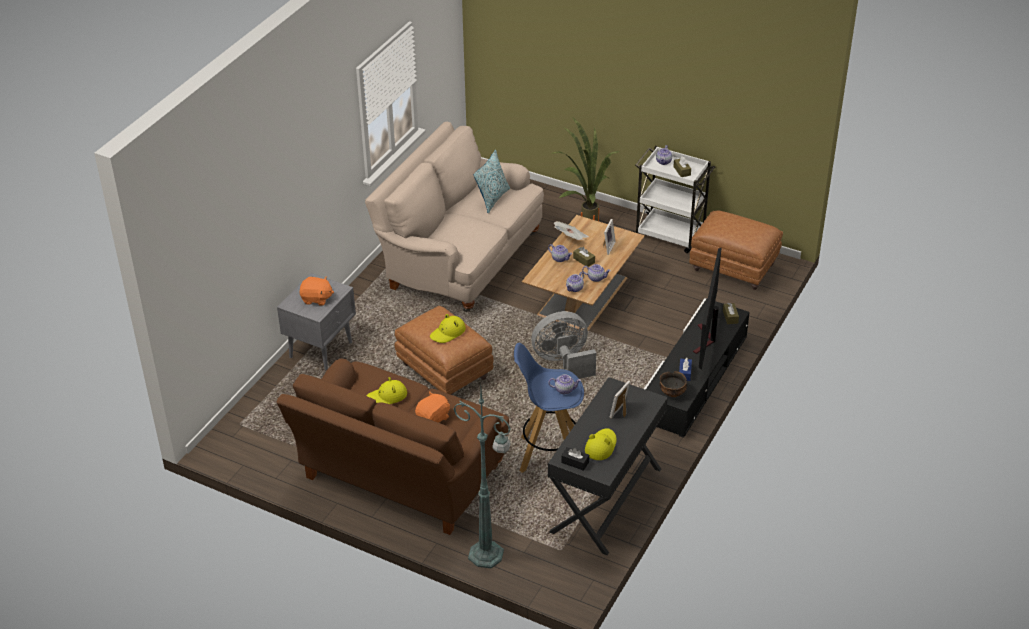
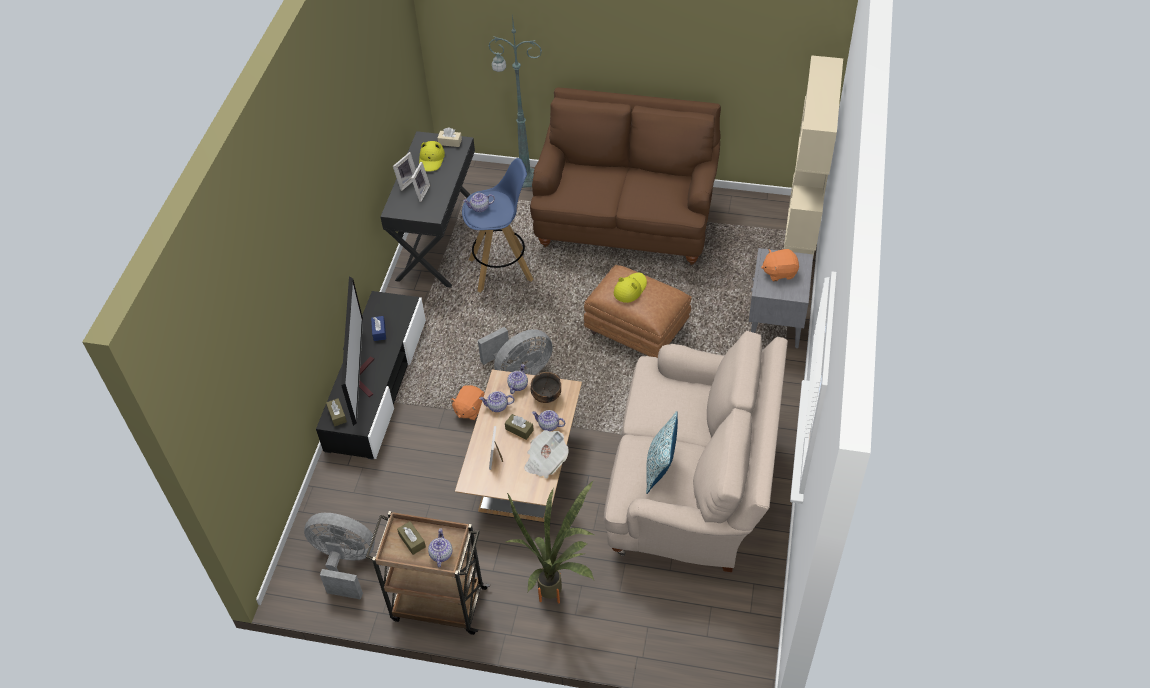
camera: 165 degrees right, 10 degrees up
(247, 412) = (799, 245): none -> beige bookcase
(387, 396) = (646, 189): yellow hat -> none
(433, 418) = (594, 180): orange plush toy -> orange plush toy (469, 409)
(575, 462) = (450, 142): black tissue box -> beige tissue box
(634, 427) = (405, 182): none -> picture frame
(670, 235) = (437, 603): white cart -> brown cart
(672, 393) = (388, 306): bowl -> bowl (546, 396)
(734, 268) = (345, 563): brown ottoman -> grey fan

